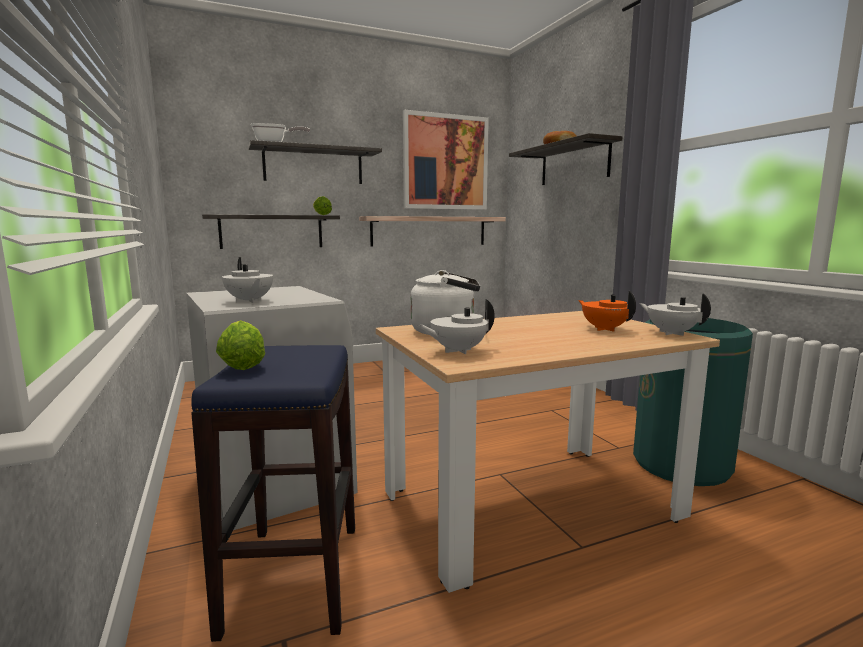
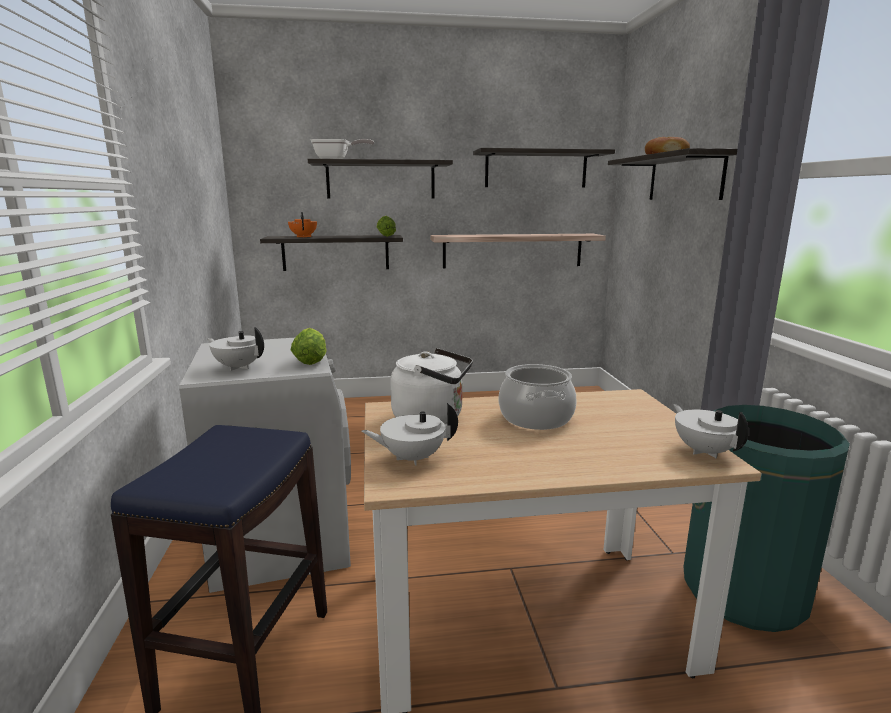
camera: 15 degrees right, 5 degrees up
(243, 365) = (183, 458): lettuce -> lettuce (311, 360)
(249, 301) = (238, 367): white teapot -> white teapot turned 135 degrees clockwise
(445, 162) = (536, 169): picture -> shelf
(530, 326) = (536, 418): none -> cooking pot
(604, 329) = (623, 432): orange teapot -> orange teapot (303, 237)

